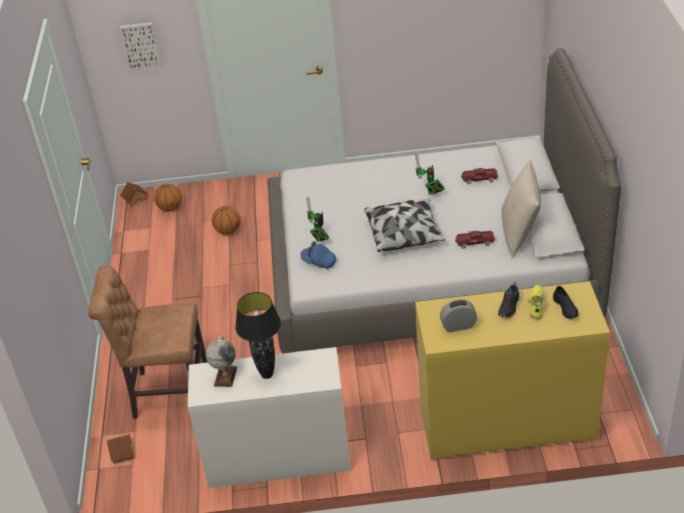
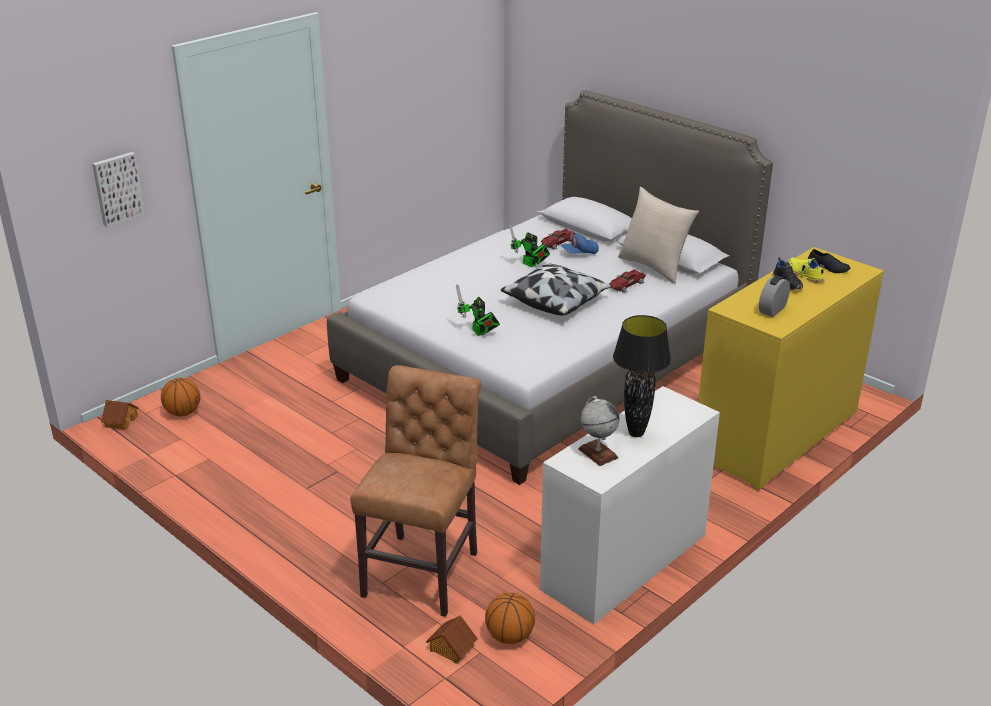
camera: 45 degrees left, 10 degrees down
(166, 393) = (424, 570): brown chair -> brown chair turned 150 degrees clockwise
(228, 231) = (287, 406): basketball -> basketball (509, 636)
(319, 262) = (508, 350): blue cap -> blue cap (579, 253)

